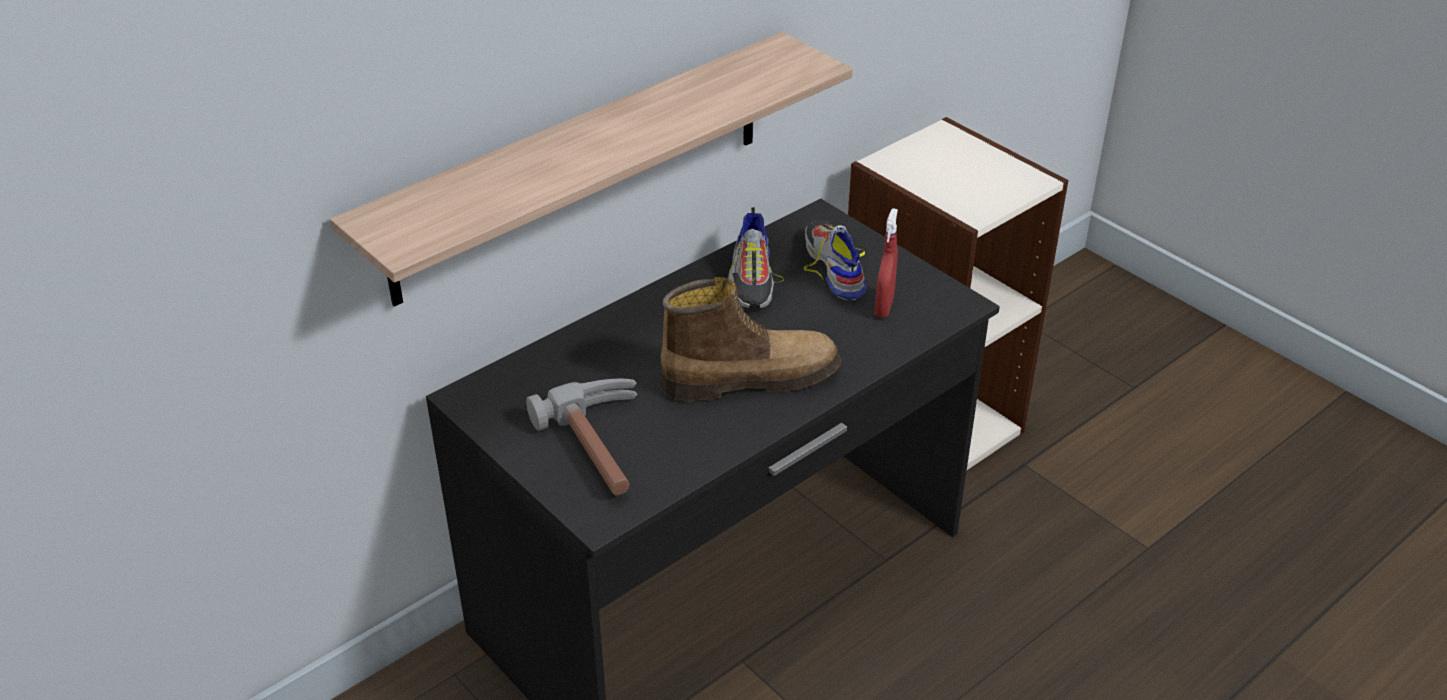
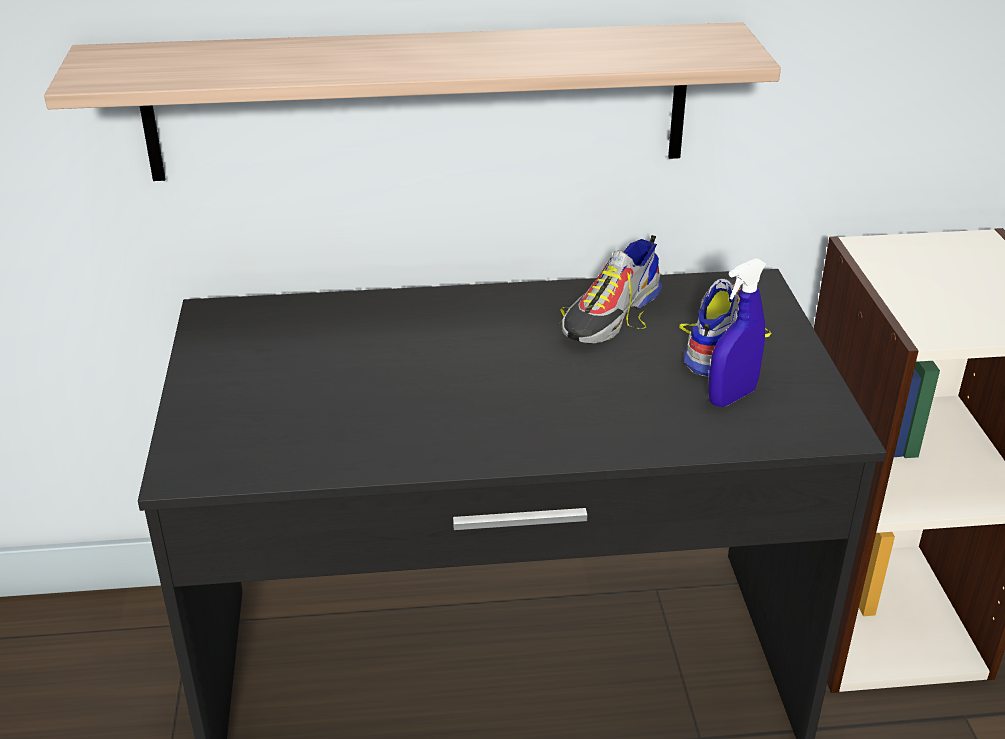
camera: 35 degrees right, 5 degrees down
(607, 446) = (275, 409): hammer -> none
(749, 378) = (495, 406): boot -> none
(884, 307) = (731, 397): red spray bottle -> blue spray bottle

